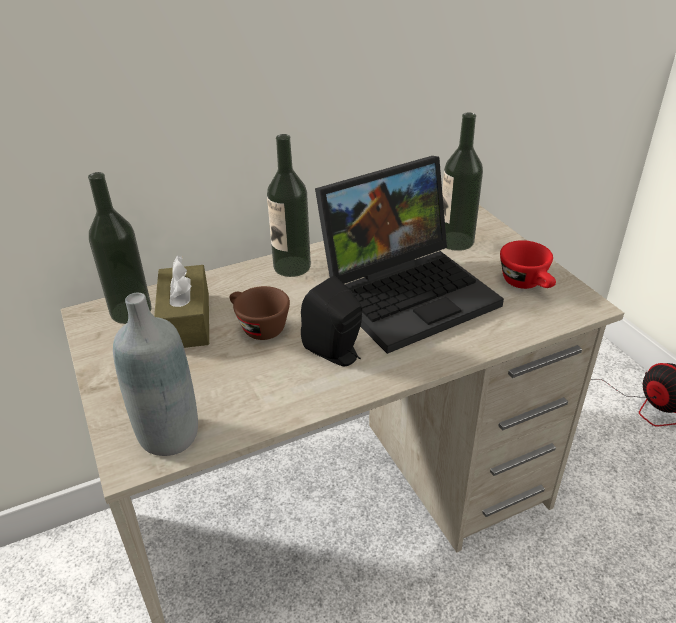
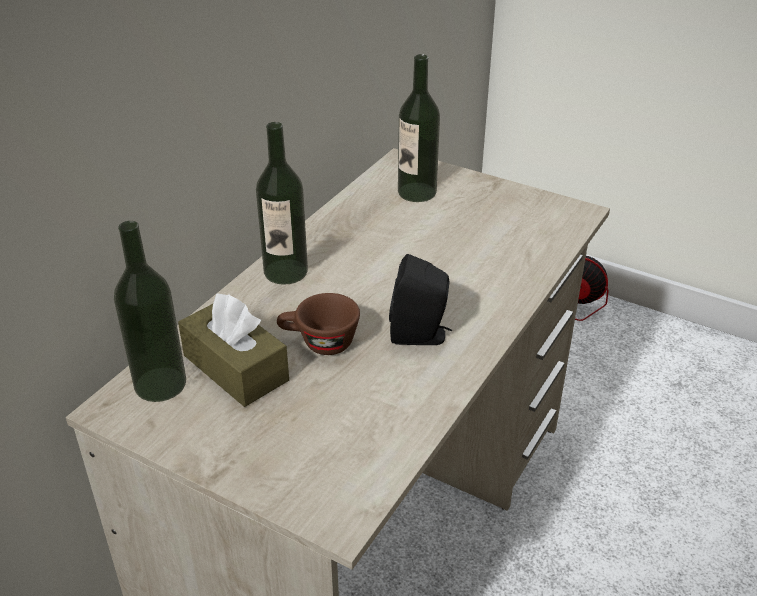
camera: 35 degrees left, 0 degrees up
(169, 435) = (350, 478): grey bottle -> none
(409, 291) = (425, 254): laptop -> none
(527, 284) = (516, 211): red cup -> none

